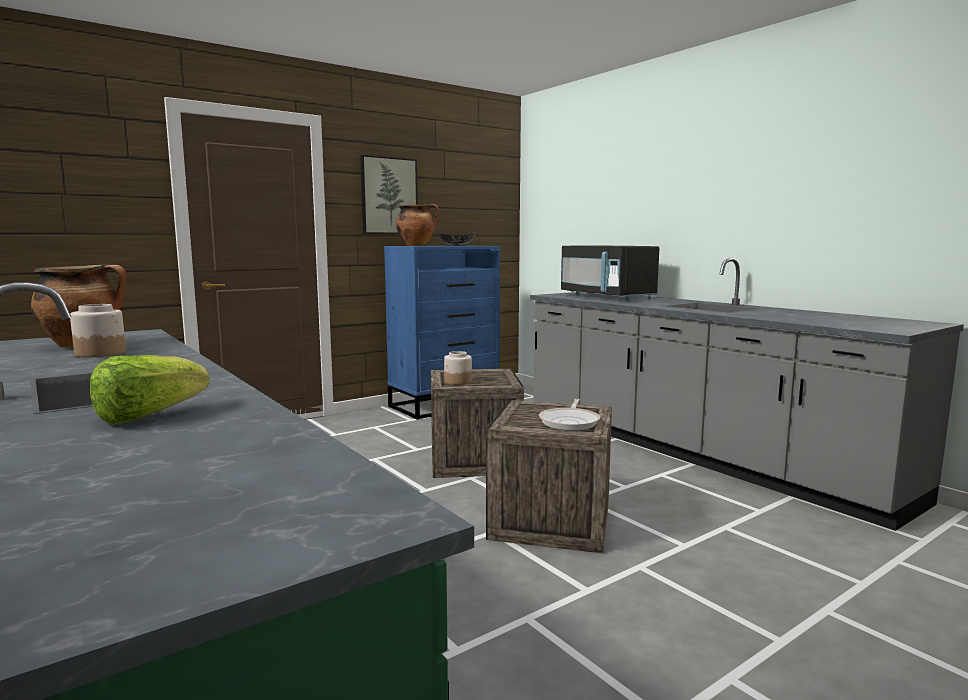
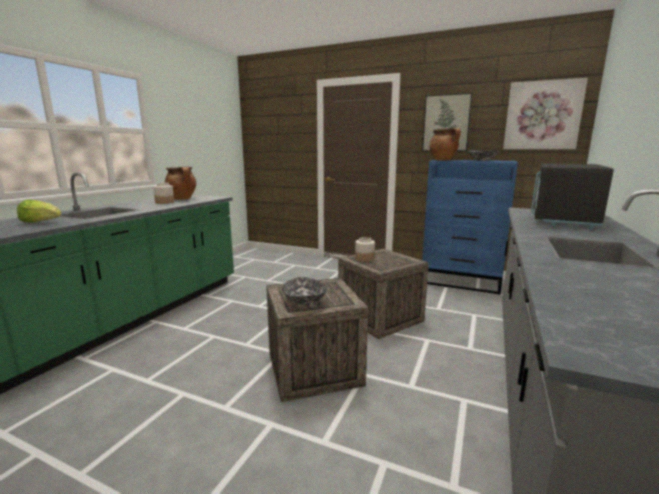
camera: 60 degrees right, 5 degrees up
(482, 195) = (542, 115): none -> picture
(570, 422) = (305, 302): frying pan -> bowl

